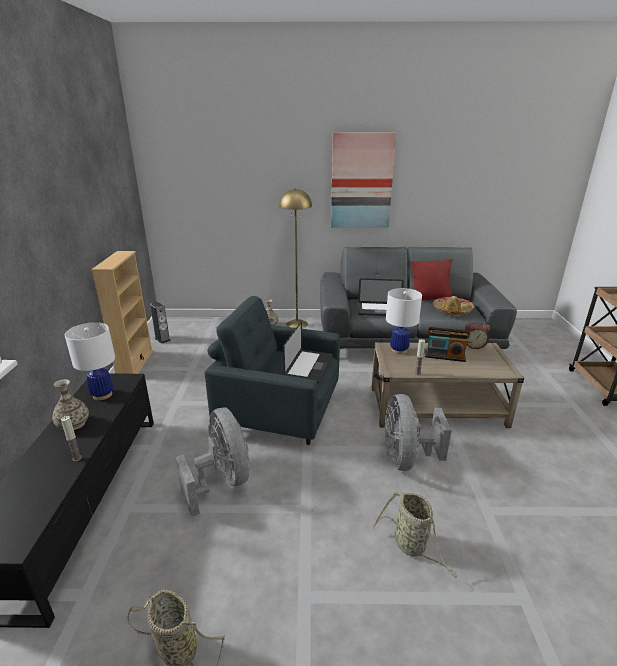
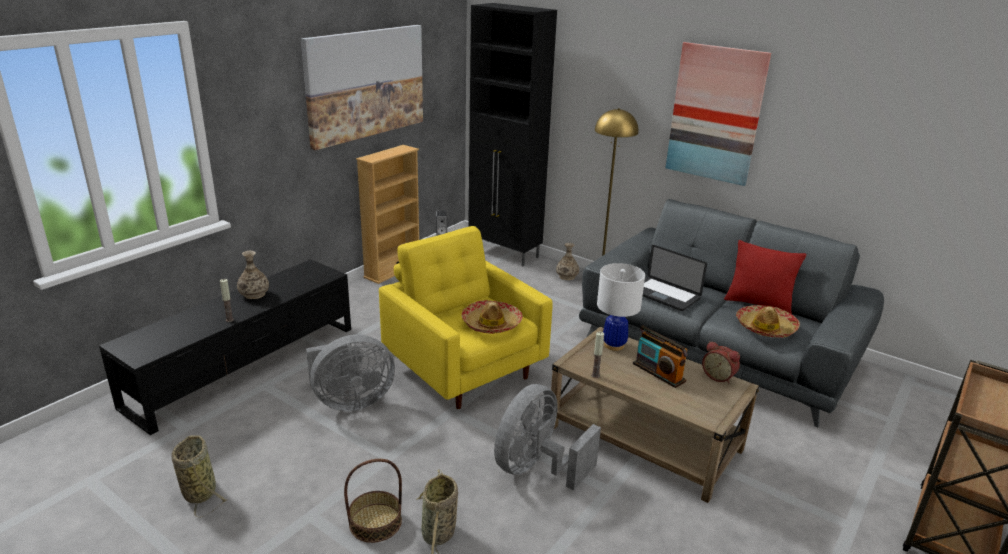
camera: 35 degrees right, 0 degrees up
(83, 196) = (365, 84): none -> picture
(102, 395) = (297, 280): white table lamp -> none
(210, 323) = (505, 253): none -> black cabinet
(222, 481) = (350, 401): grey fan -> grey fan turned 60 degrees clockwise
(279, 414) = (464, 369): grey armchair -> yellow armchair
(309, 367) = (491, 324): laptop -> hat
(359, 566) = (375, 522): none -> basket

